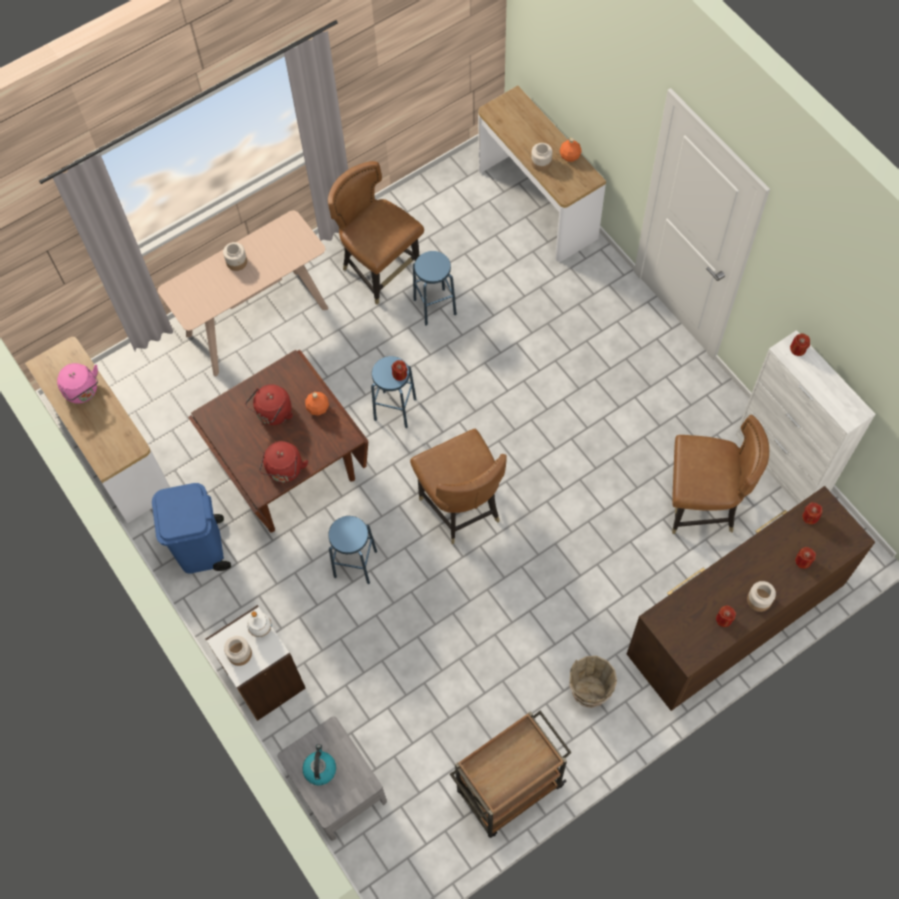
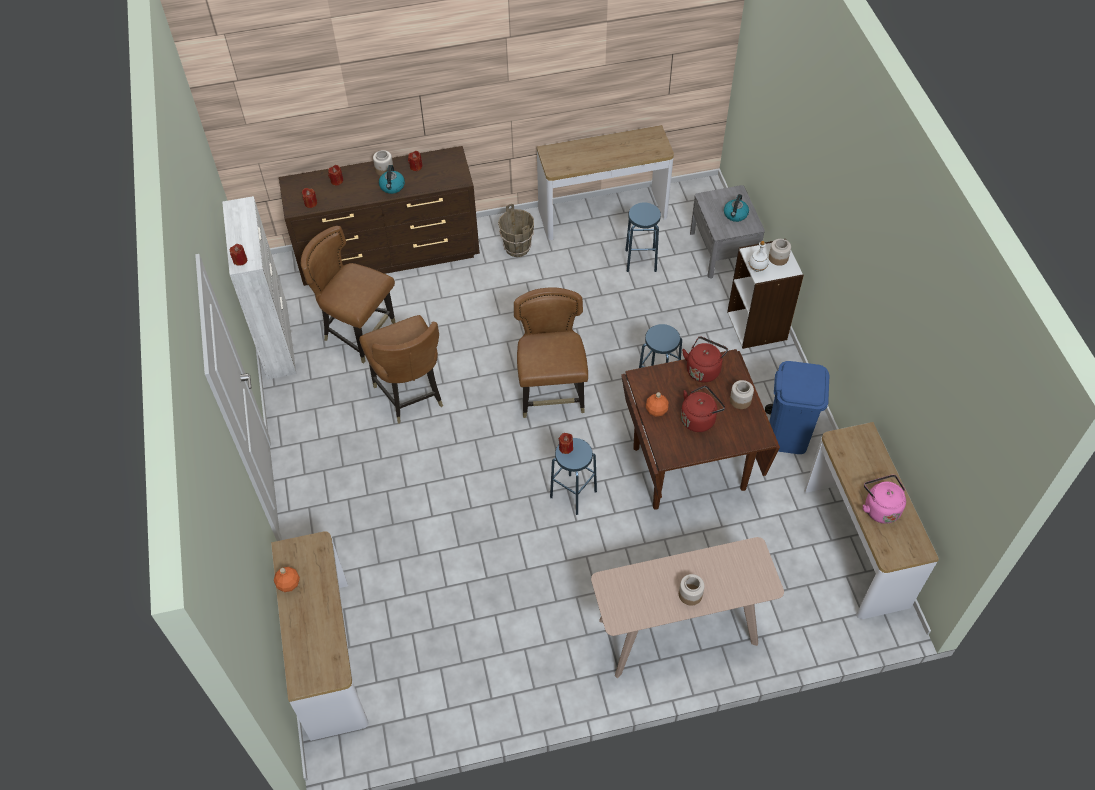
camera: 160 degrees left, 10 degrees down
(380, 270) = (528, 643): brown chair -> brown chair (410, 394)
(435, 306) = (491, 580): blue stool -> blue stool (640, 260)
(508, 790) = (603, 214): brown cart -> console table
(541, 162) = (321, 587): jar -> jar (740, 400)
(732, 577) = (392, 187): none -> kettle

